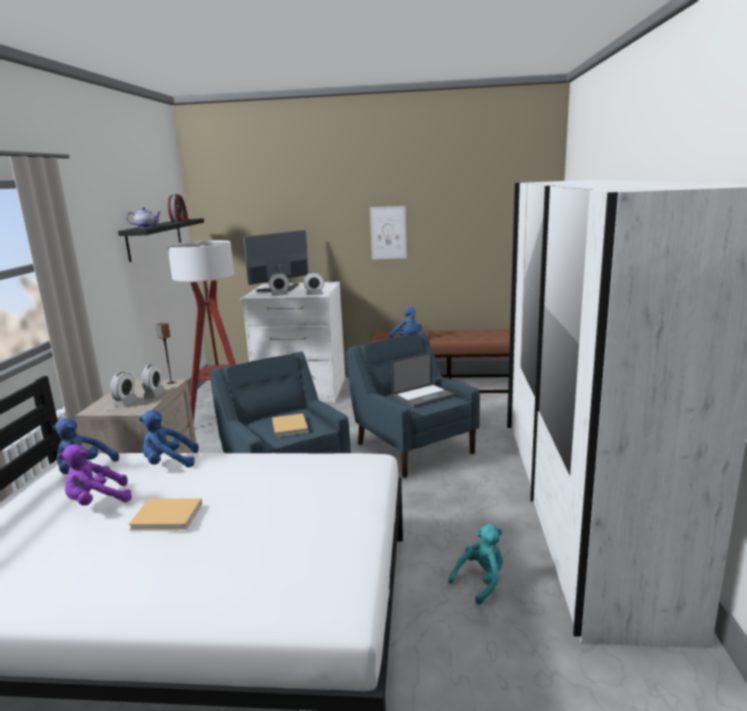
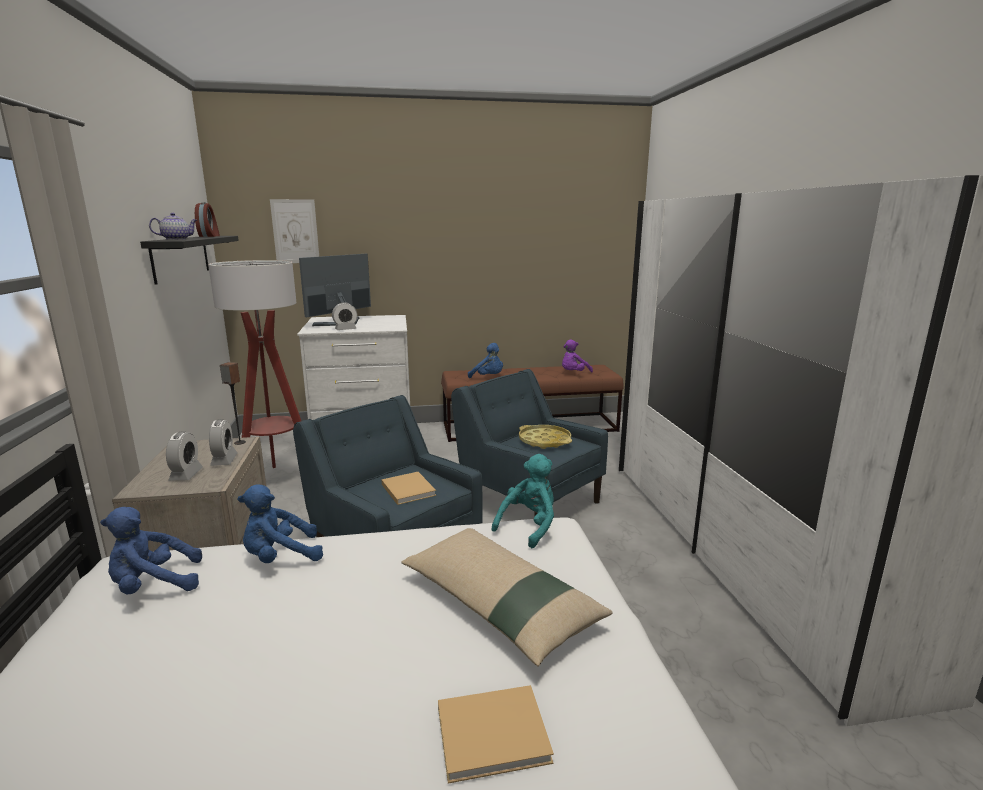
camera: 15 degrees left, 0 degrees up
(97, 502) = (196, 634): purple plush toy -> purple plush toy (573, 373)
(169, 516) = (327, 645): beige book -> beige book (496, 734)
(294, 506) = (499, 604): none -> beige pillow
(314, 294) = (388, 328): alarm clock -> none
(388, 232) = (461, 259): picture -> picture (295, 231)
(423, 395) = (544, 441): laptop -> yellow tray
(481, 581) = (694, 661): turquoise plush toy -> turquoise plush toy (529, 526)

